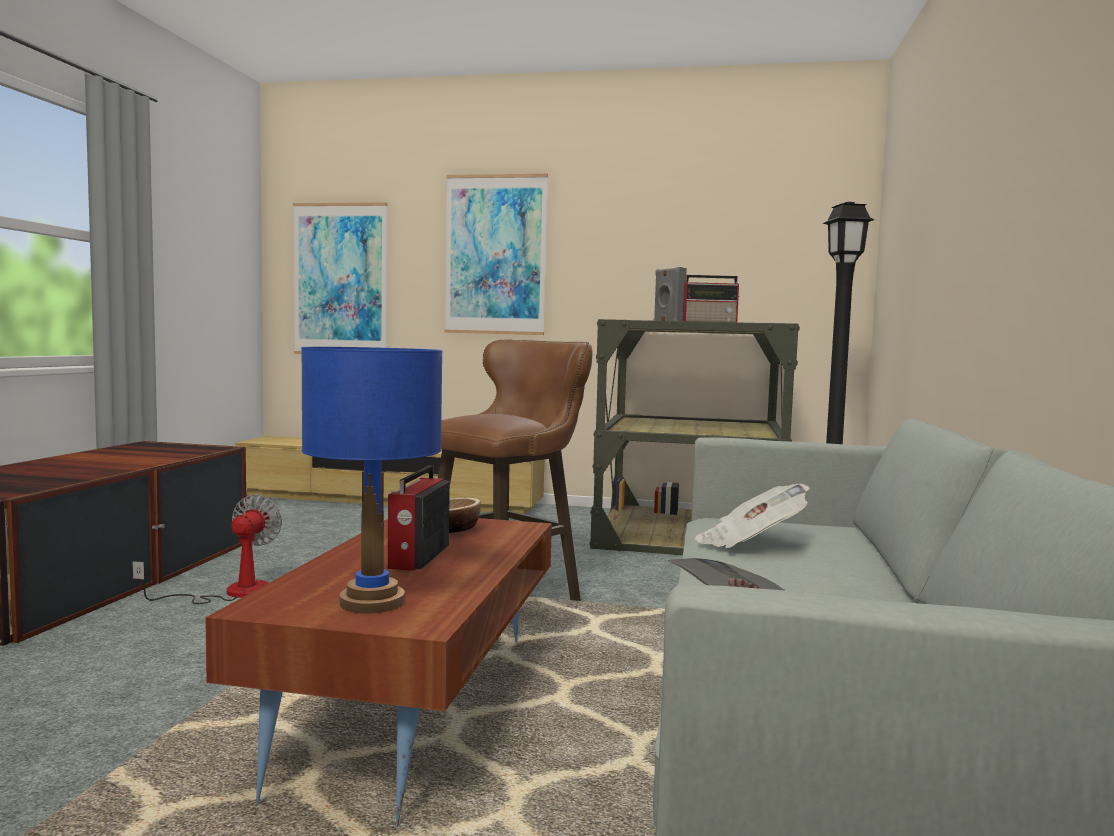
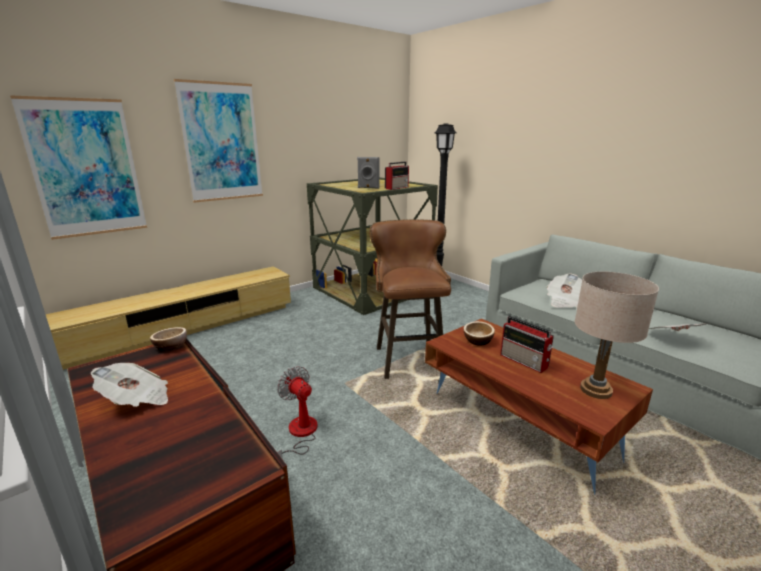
camera: 50 degrees left, 15 degrees up
(102, 458) = (137, 400): none -> newspaper
(218, 448) = (171, 346): none -> bowl
(371, 602) = (596, 390): blue table lamp -> beige table lamp

